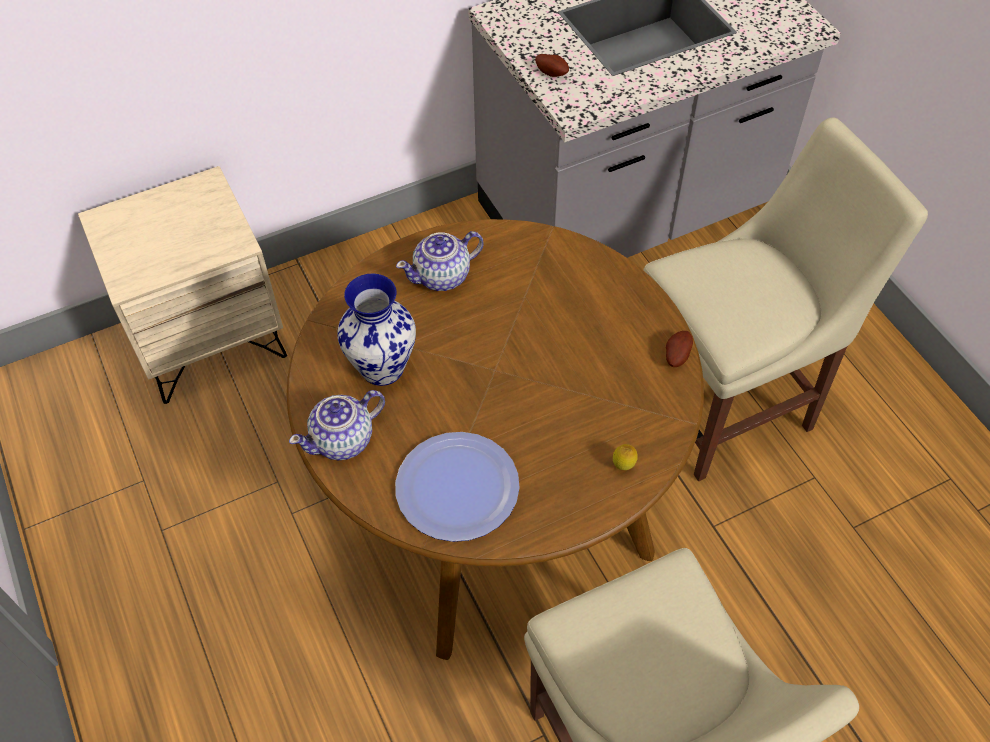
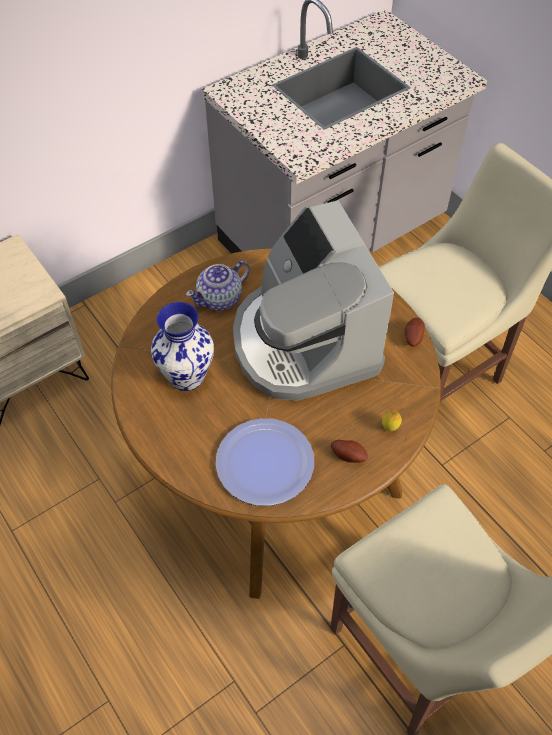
camera: 10 degrees left, 0 degrees up
(343, 440) = (167, 438): teapot -> none
(536, 345) = (303, 343): none -> coffee machine
(552, 72) = (277, 132): potato -> potato (348, 455)

